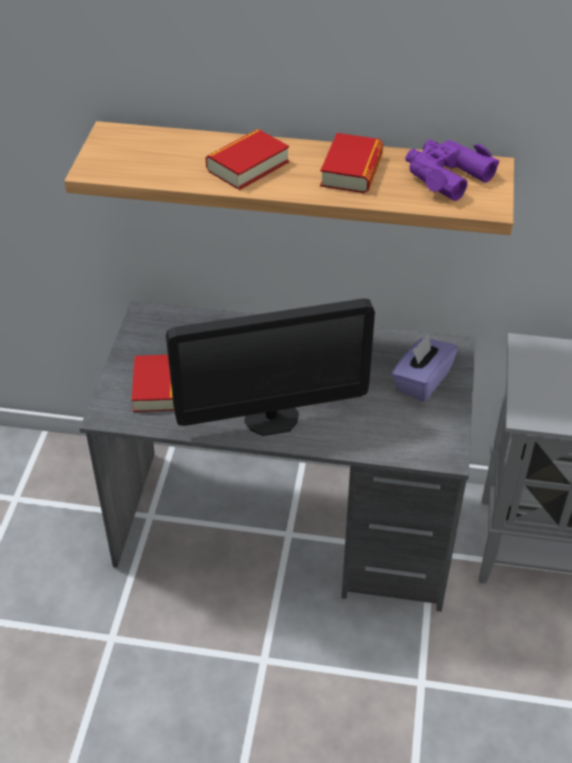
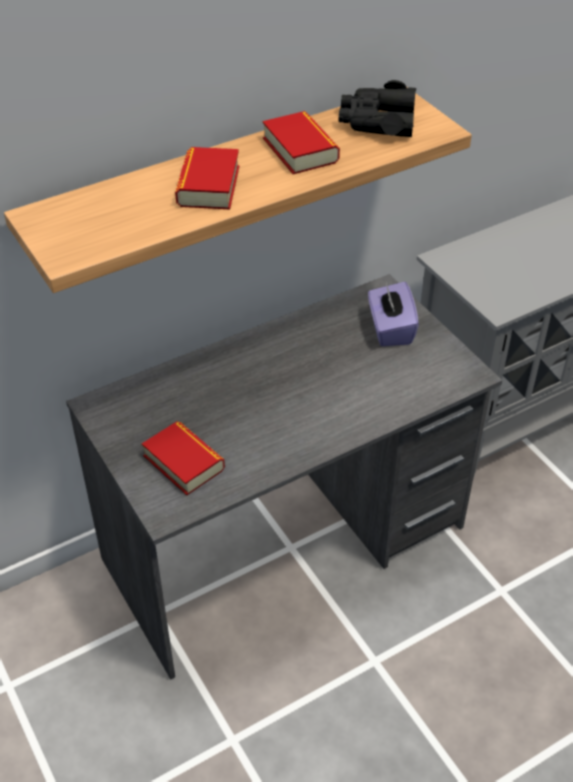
camera: 40 degrees left, 0 degrees up
(271, 417) = (310, 426): monitor -> none
(445, 175) = (377, 121): purple binoculars -> black binoculars

